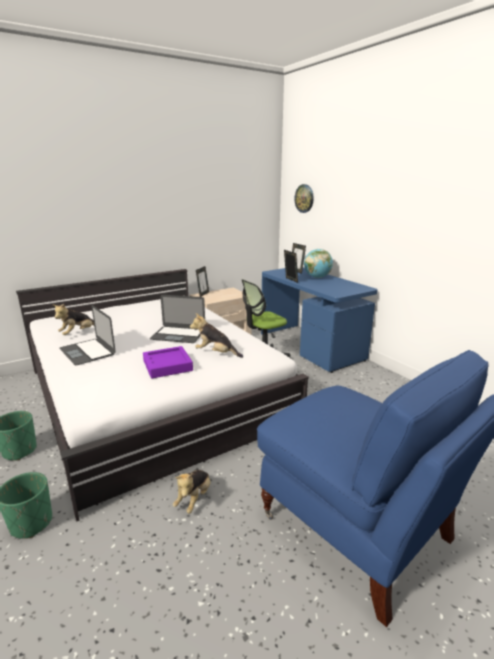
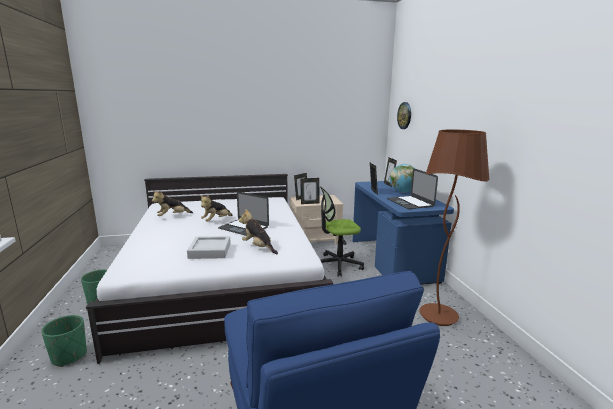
camera: 20 degrees right, 5 degrees down
(87, 351) = (164, 231): laptop -> laptop (410, 202)
(167, 366) = (210, 251): purple tray -> grey tray
(194, 499) = (190, 371): plush toy -> plush toy (216, 221)
(217, 299) = (309, 203): none -> picture frame
(383, 391) = (438, 316): none -> brown floor lamp

